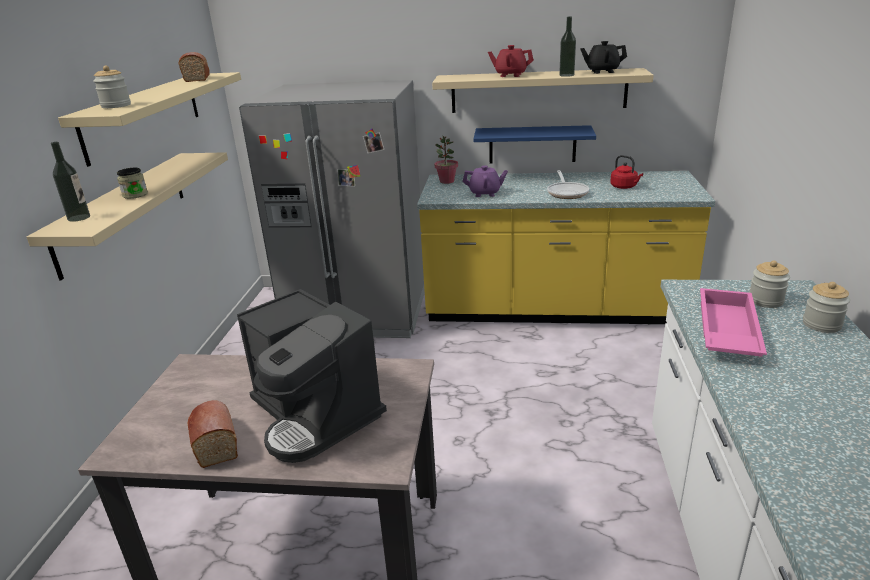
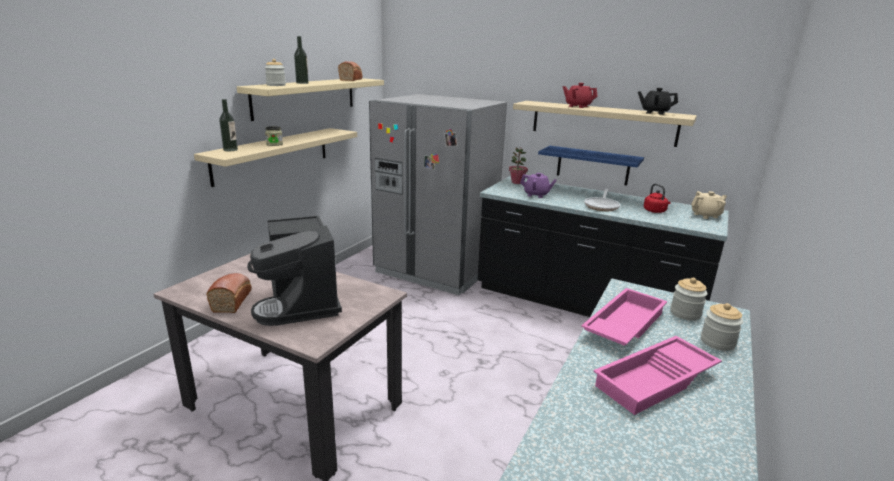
camera: 20 degrees right, 5 degrees down
(553, 310) = (584, 304): yellow counter -> black counter
(566, 75) = (621, 111): bottle -> bottle (302, 83)
(675, 181) = (706, 215): none -> beige teapot
(815, 386) = (656, 381): none -> pink tray

